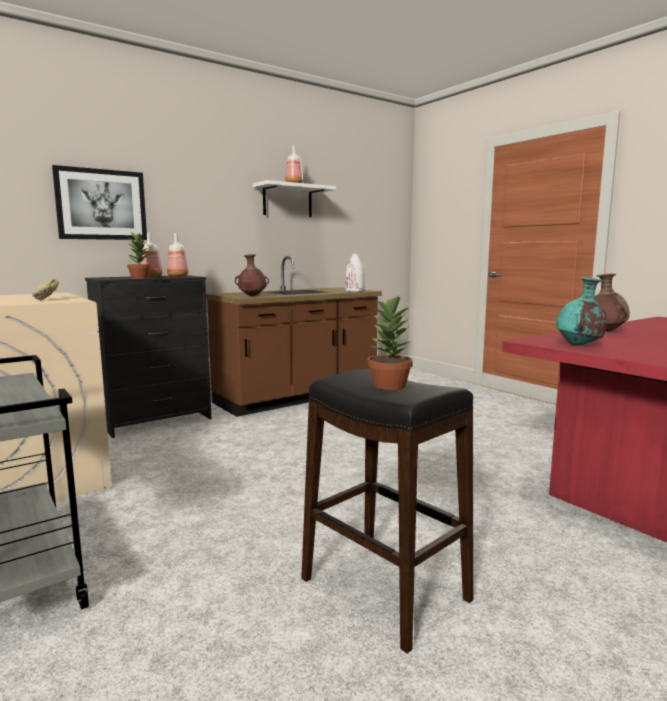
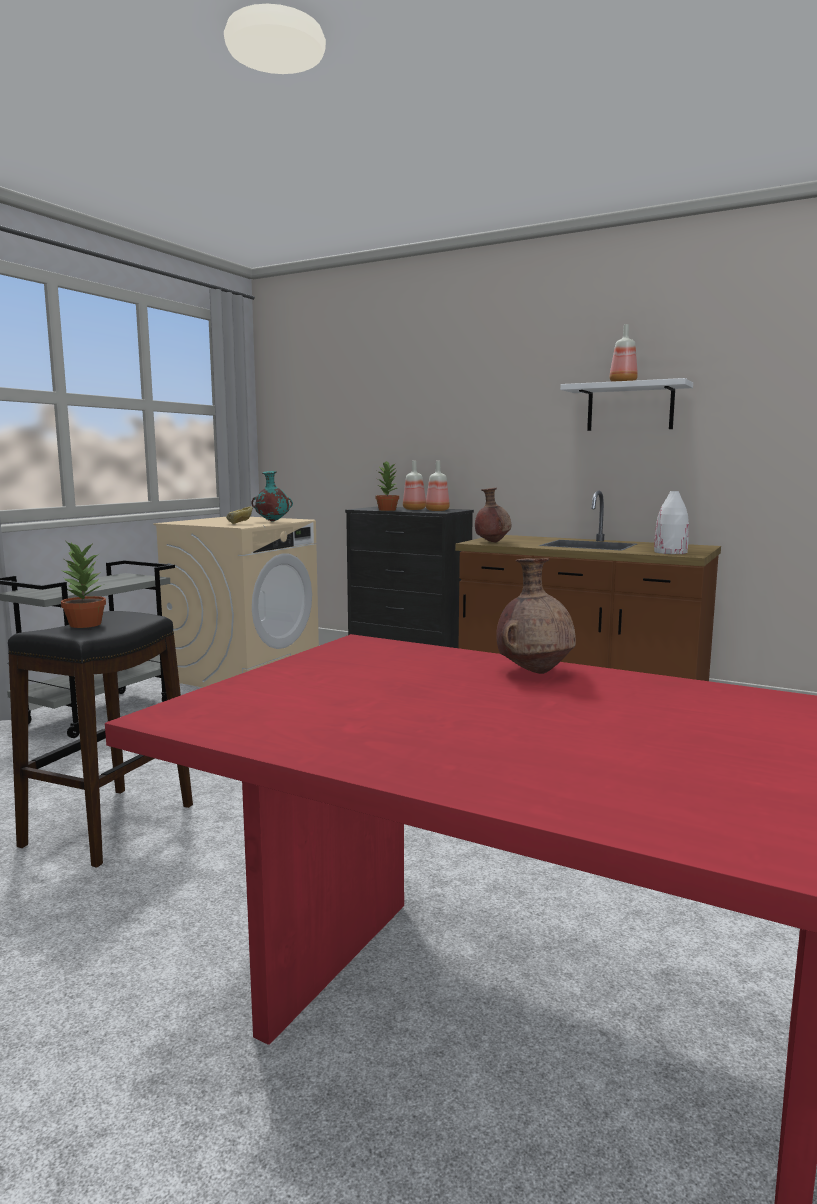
camera: 65 degrees right, 0 degrees up
(101, 204) = (399, 431): picture -> none
(579, 345) = (339, 660): turquoise vase -> turquoise vase (272, 521)

